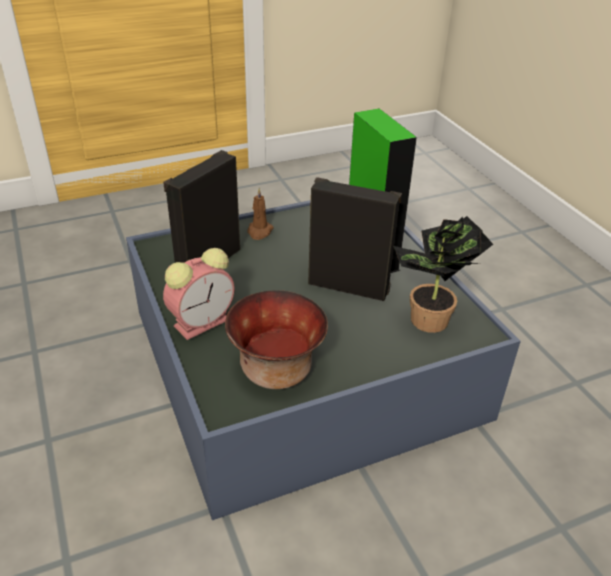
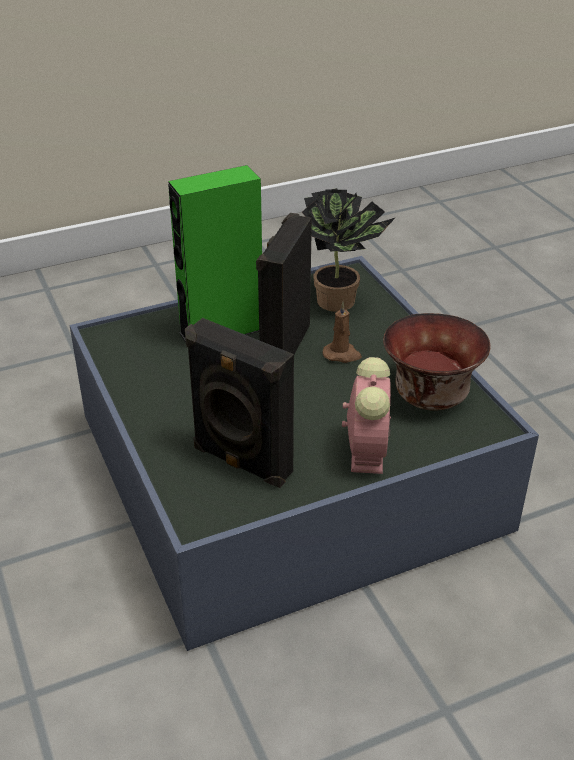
camera: 90 degrees left, 0 degrees up
(203, 321) = (366, 450): alarm clock -> alarm clock turned 45 degrees clockwise
(259, 231) = (165, 419): brown candle -> brown candle (342, 354)

